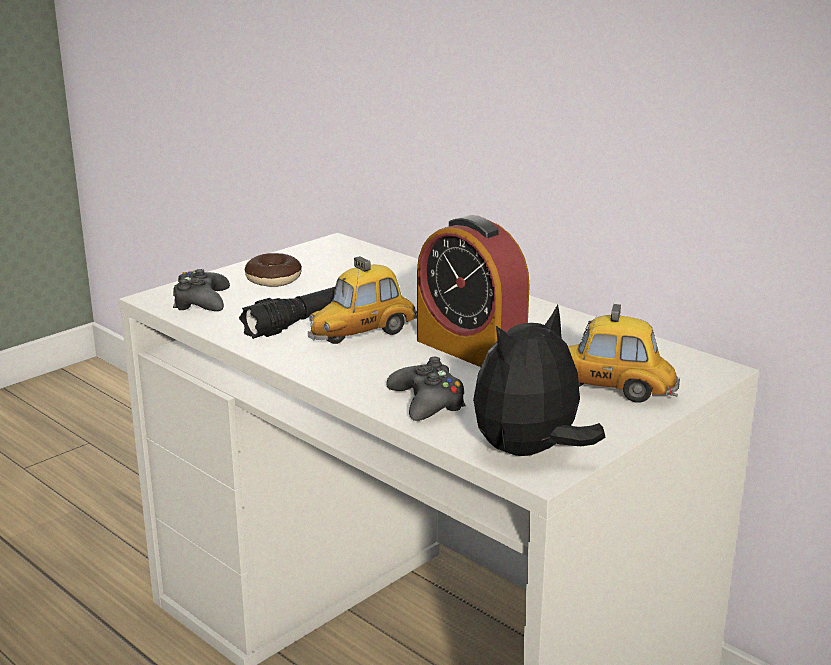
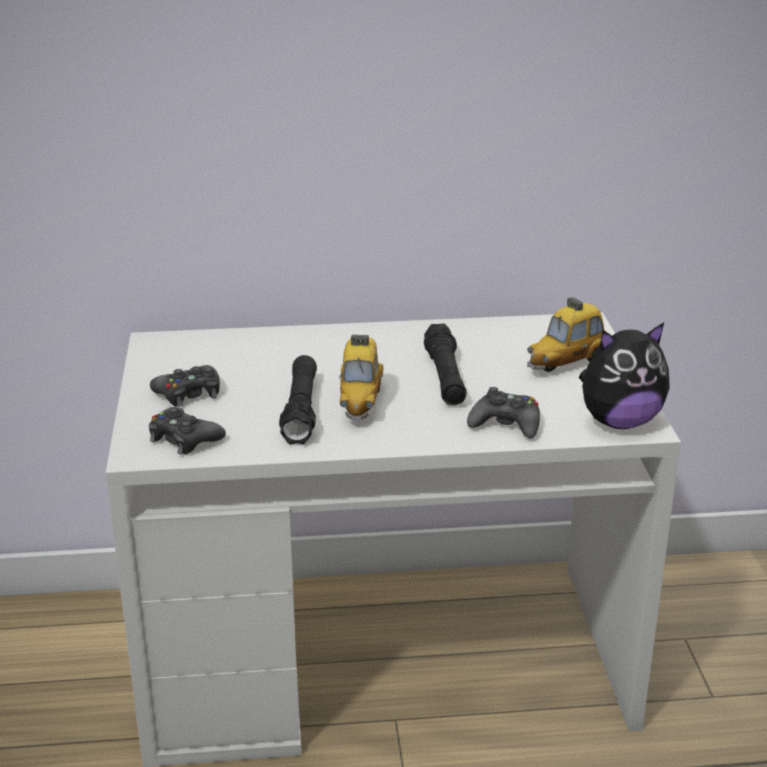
camera: 50 degrees left, 5 degrees up
(273, 279) = (189, 394): donut -> black game controller
(470, 349) = (445, 377): alarm clock -> black flashlight
(530, 453) = (619, 421): plush toy -> plush toy turned 105 degrees counterclockwise

